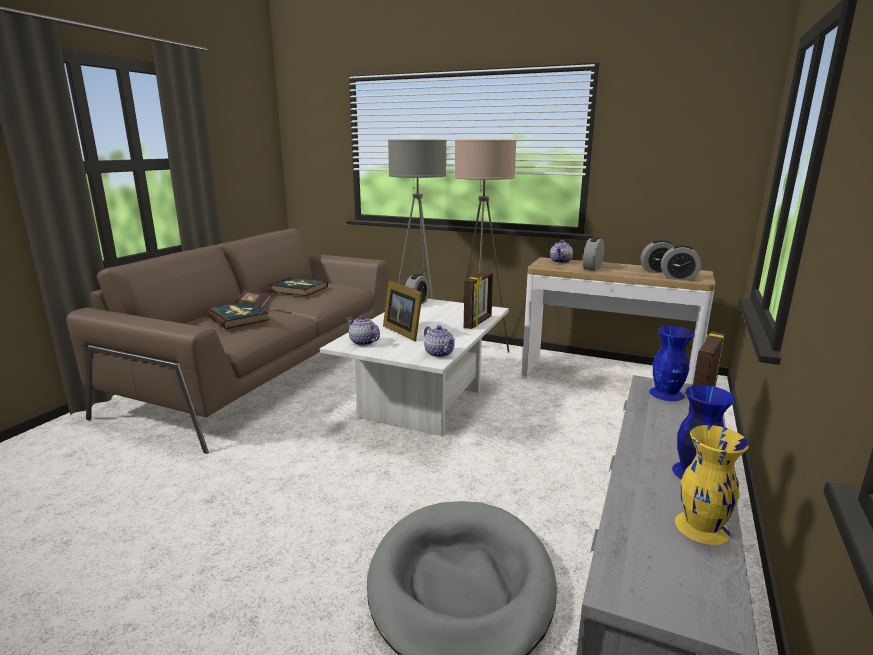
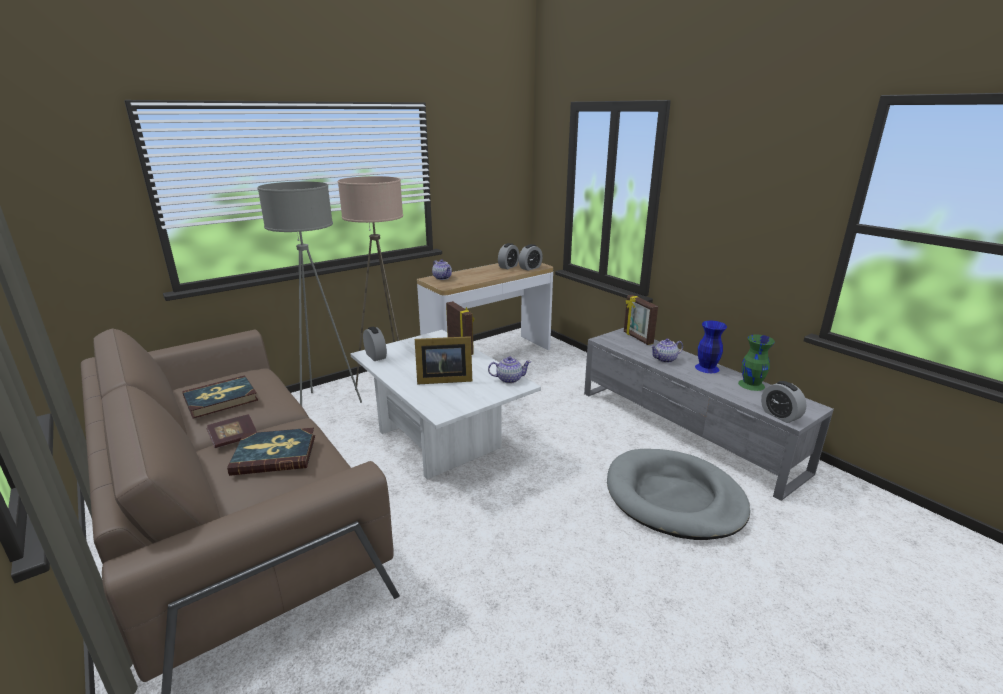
camera: 60 degrees left, 5 degrees up
(362, 342) = (447, 402): teapot -> teapot (665, 360)
(592, 268) = (474, 276): alarm clock -> alarm clock (780, 415)
(667, 394) = (620, 341): blue vase -> none
(702, 528) = (752, 385): yellow vase -> green vase

